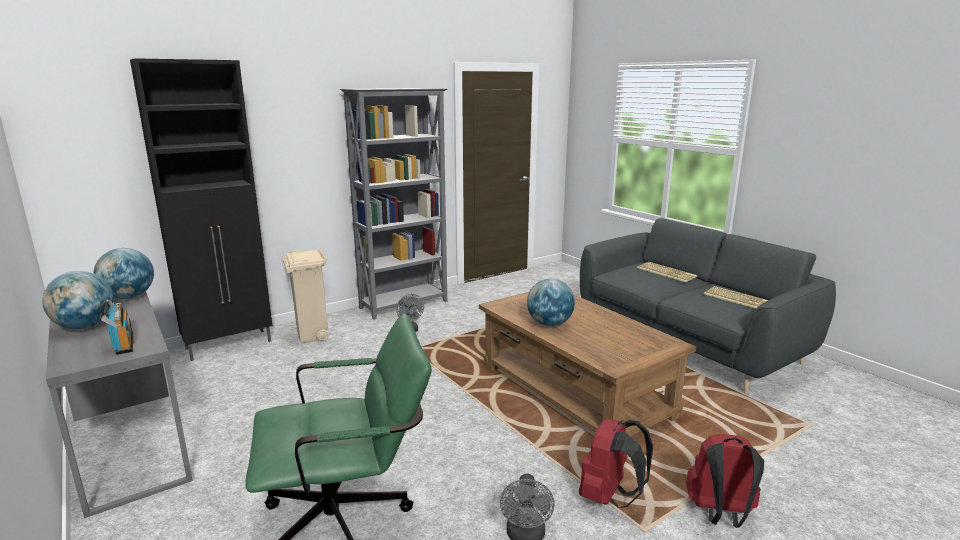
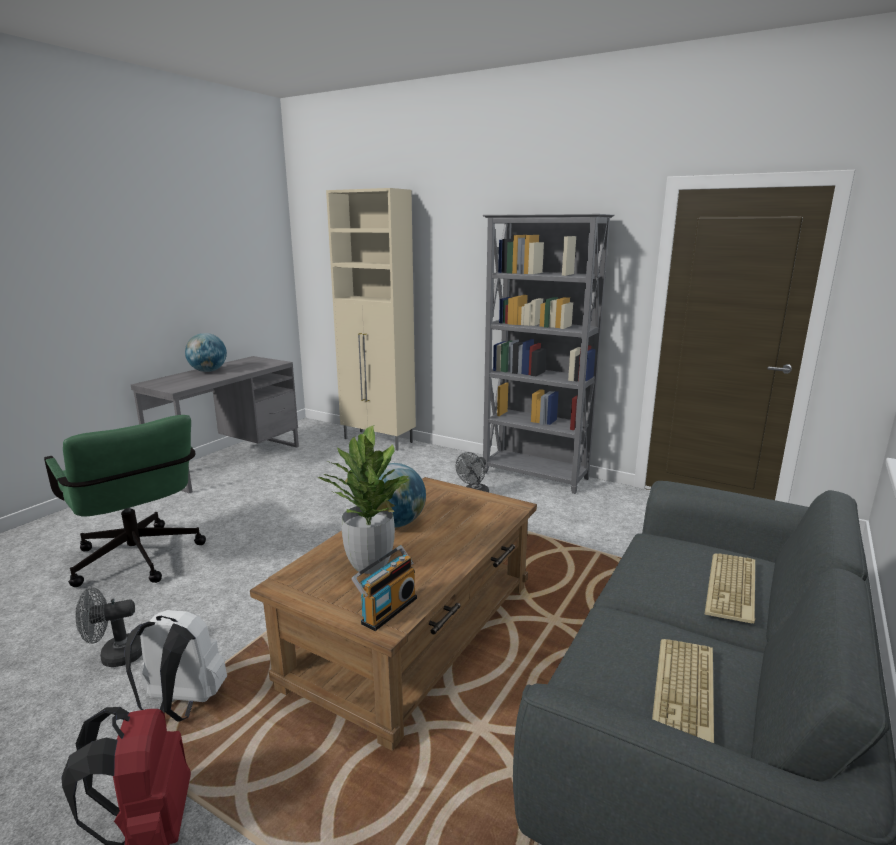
camera: 65 degrees right, 0 degrees up
(122, 344) = (181, 383): radio -> radio (387, 609)
(129, 297) = (264, 365): globe -> none
(230, 345) = (379, 441): black cabinet -> beige cabinet
(312, 336) = (420, 461): beige trash can -> none
(602, 339) = (369, 564): none -> potted plant
(609, 497) = (182, 705): red backpack -> white backpack

